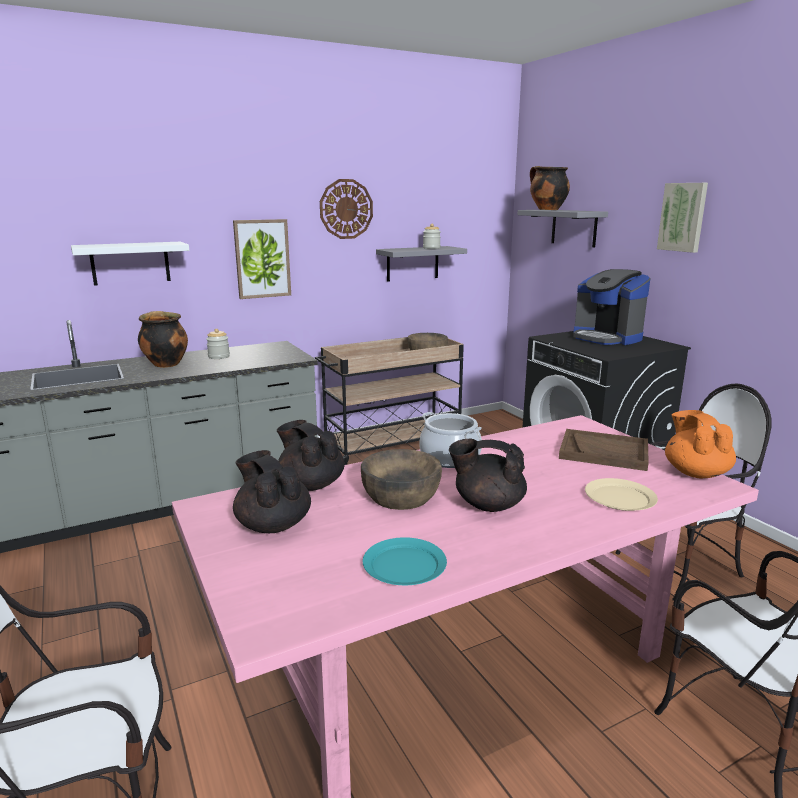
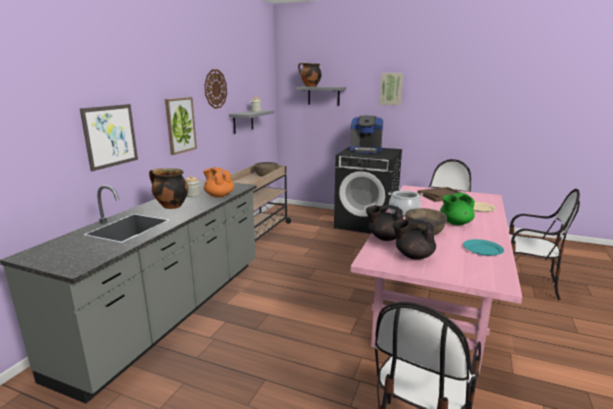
camera: 40 degrees left, 0 degrees up
(130, 263) = (110, 136): white shelf -> picture
(487, 505) = (455, 223): black teapot -> green teapot
(695, 472) = (477, 194): orange teapot -> orange teapot (219, 195)

